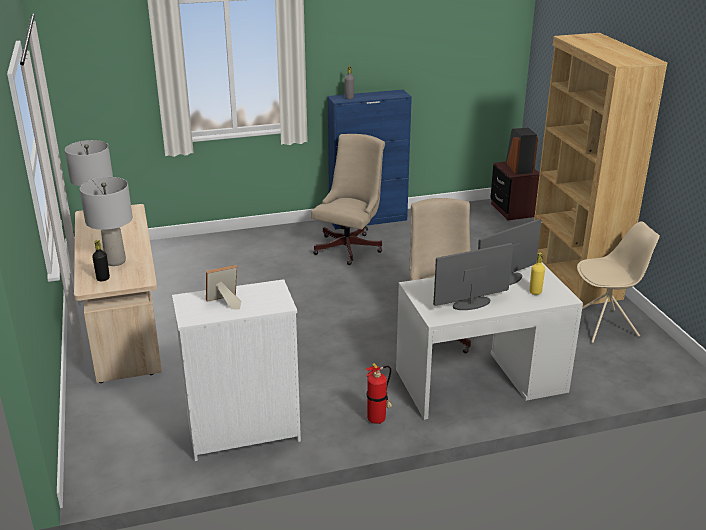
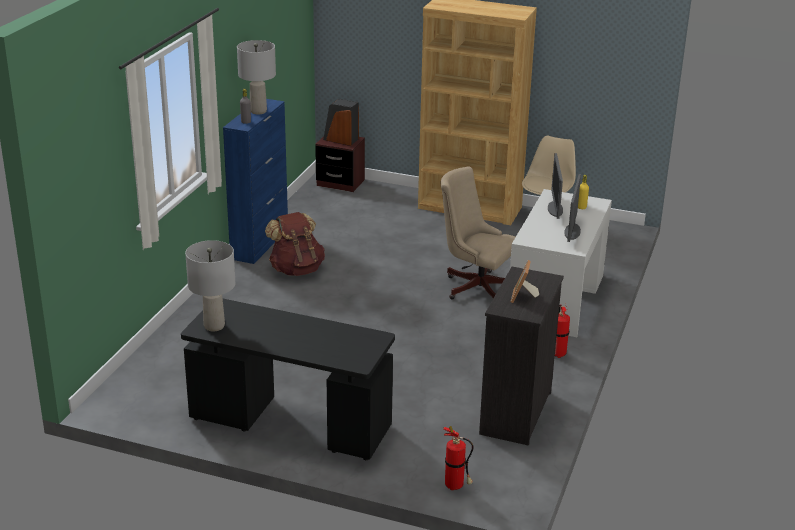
camera: 55 degrees left, 0 degrees up
(92, 444) = (456, 487): none -> fire extinguisher
(103, 278) = (352, 354): black bottle -> none
(115, 261) = (325, 340): grey table lamp -> grey table lamp (258, 111)
(125, 329) = (290, 423): beige desk -> black desk
(242, 432) = (515, 413): white dresser -> black dresser
(350, 246) = (296, 269): beige office chair -> brown backpack

